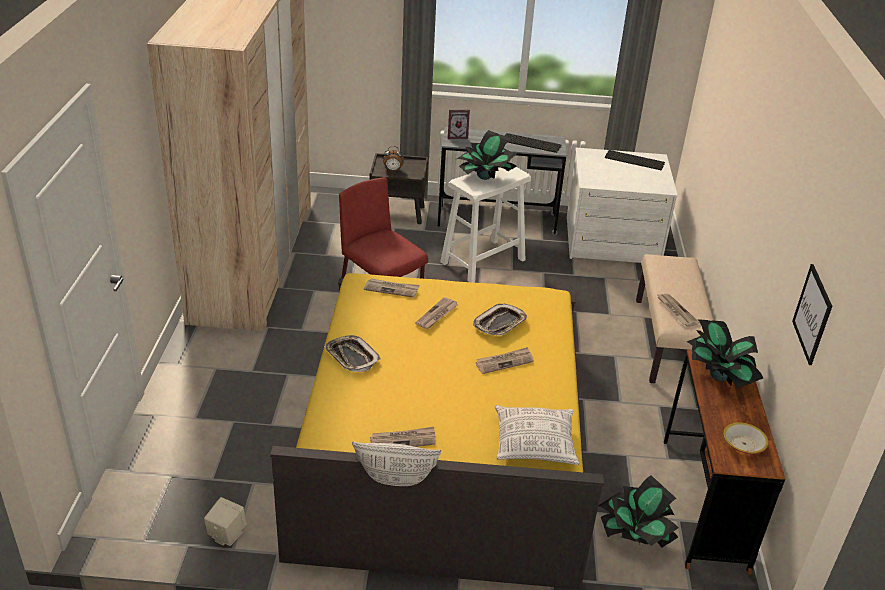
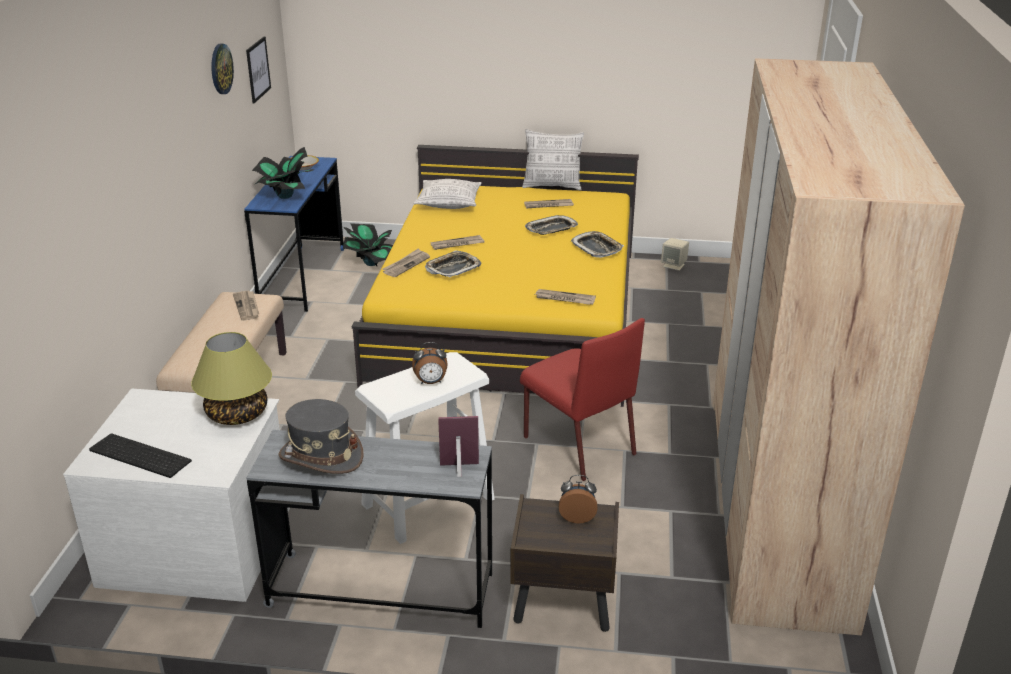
camera: 175 degrees left, 5 degrees down
(400, 390) = (551, 229): none -> tray
(437, 315) = (516, 278): newspaper -> newspaper (406, 264)
(484, 177) = (430, 382): potted plant -> alarm clock
(532, 143) = (321, 456): keyboard -> grey hat
(597, 179) = (238, 414): none -> table lamp
(704, 503) = (303, 277): brown desk -> blue desk
(792, 216) = (220, 68): none -> wall clock

